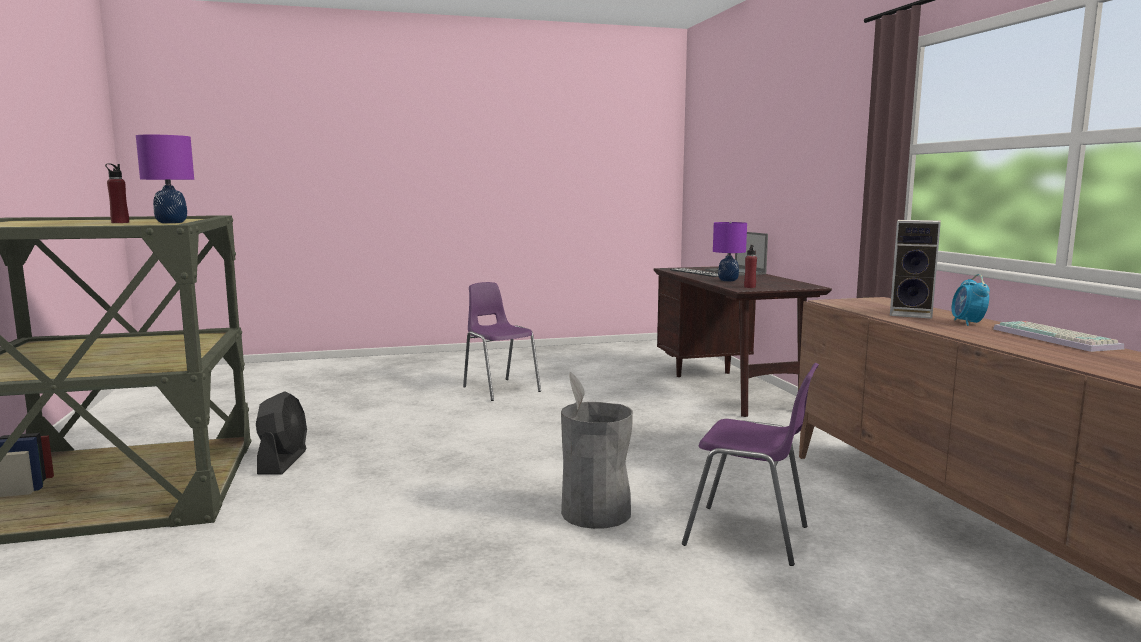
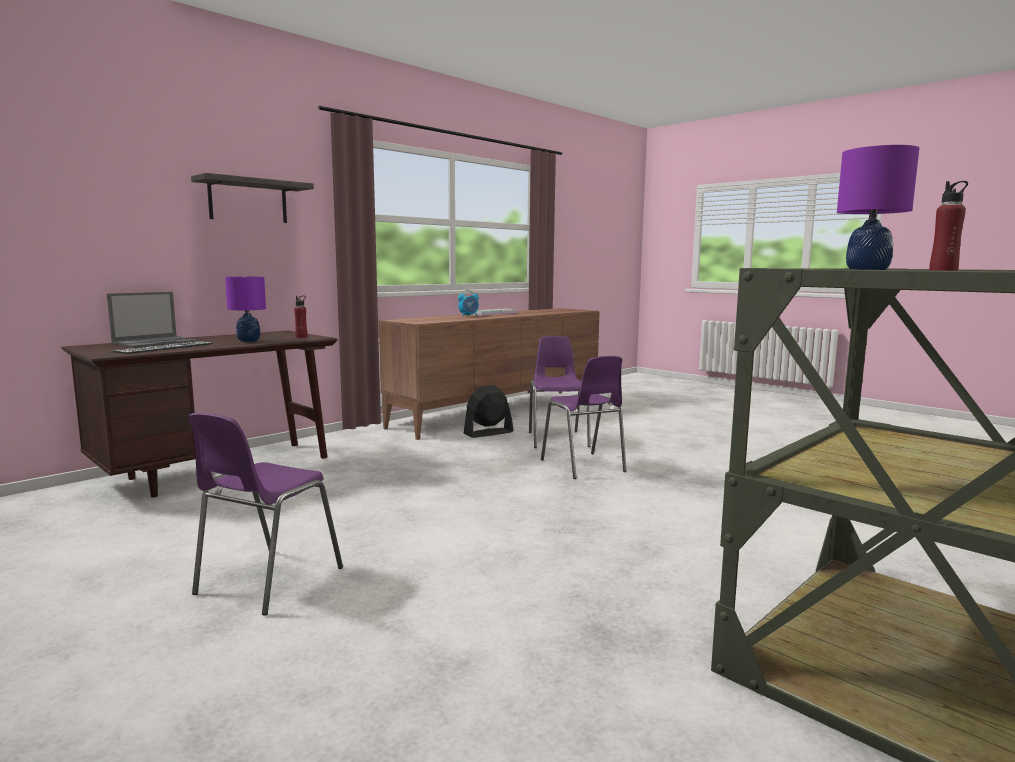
camera: 120 degrees left, 0 degrees up
(283, 462) = (706, 605): black fan -> black fan (488, 433)
(596, 513) = (584, 466): grey trash can -> purple chair
(825, 146) = (248, 201): none -> shelf
(913, 314) = (450, 318): speaker -> none

